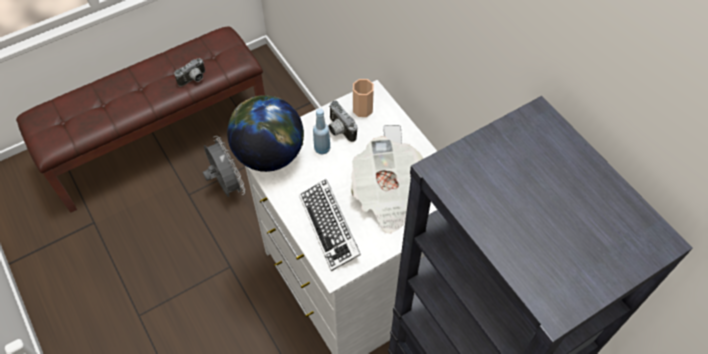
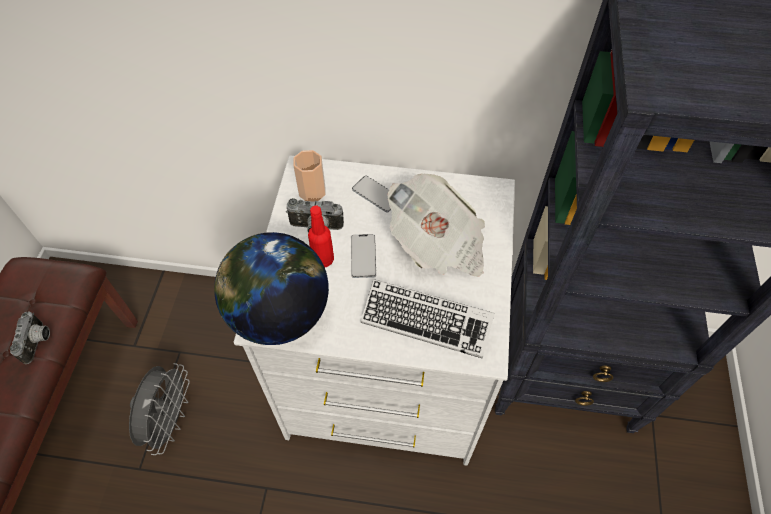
camera: 50 degrees left, 0 degrees up
(226, 185) = (170, 420): grey fan -> grey fan turned 90 degrees clockwise
(322, 148) = (323, 259): blue bottle -> red bottle
(343, 166) = (363, 256): none -> phone

